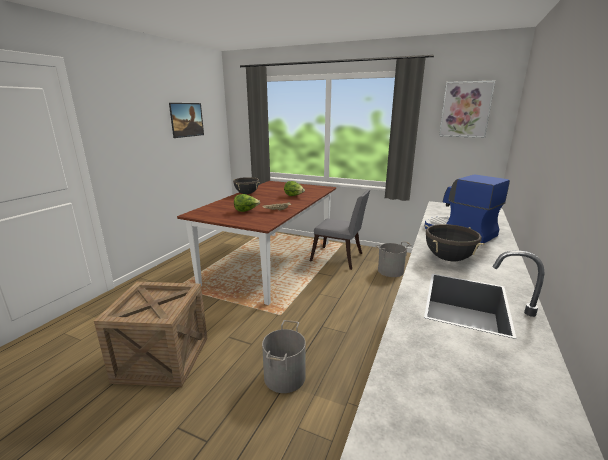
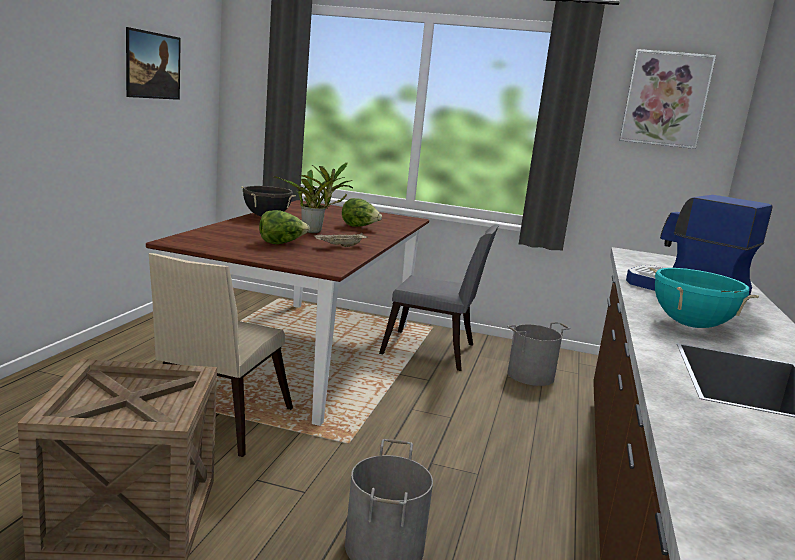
camera: 10 degrees left, 5 degrees down
(217, 306) = (217, 425): none -> beige chair
(268, 201) = (314, 231): none -> potted plant
(448, 259) = (691, 325): black cooking pot -> turquoise cooking pot

